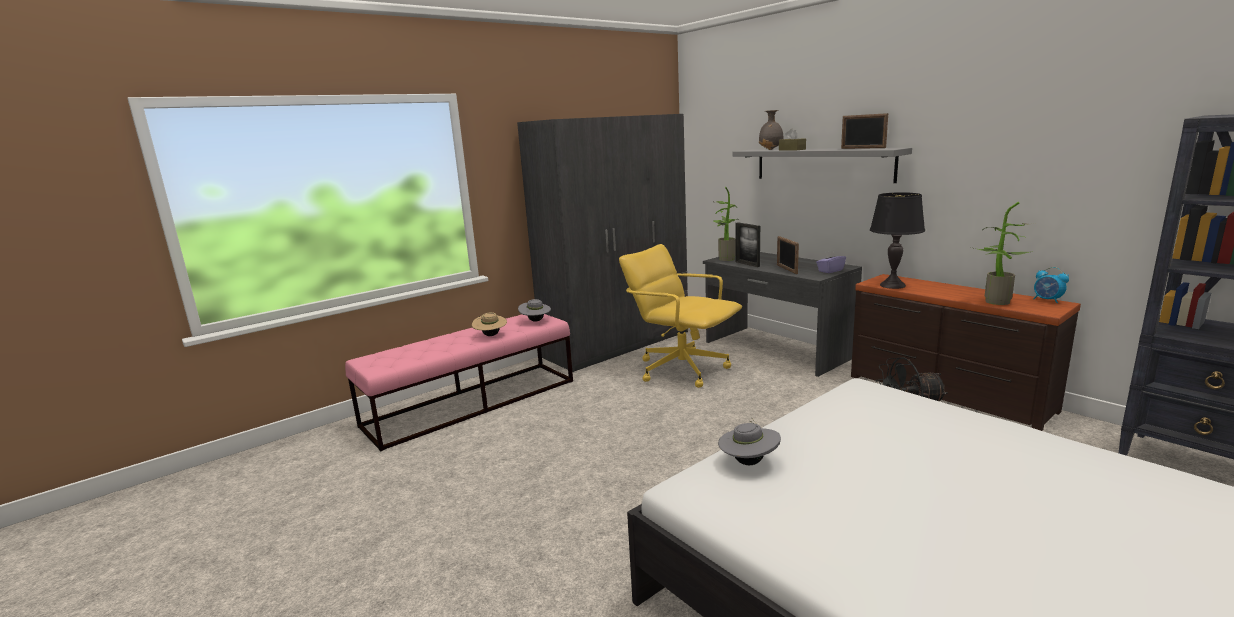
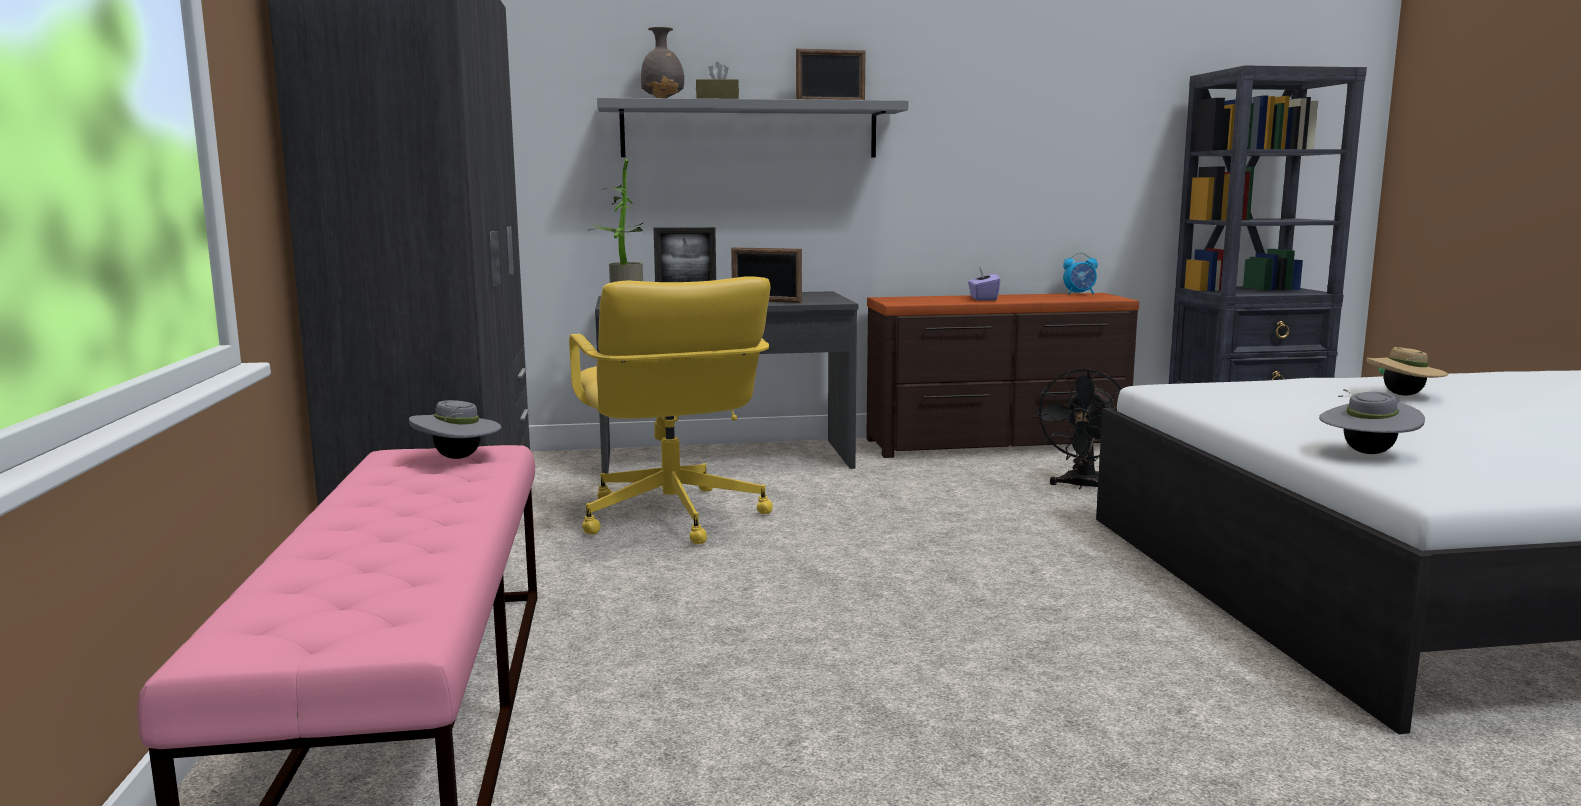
camera: 60 degrees left, 5 degrees down
(490, 335) = (451, 498): beige hat -> beige hat (1403, 395)
(681, 369) = (671, 517): yellow office chair -> yellow office chair turned 90 degrees counterclockwise
(830, 270) = (822, 296): purple tissue box -> purple tissue box (982, 299)
(892, 285) = (926, 302): black table lamp -> none
(994, 302) = (1058, 299): potted plant -> none

